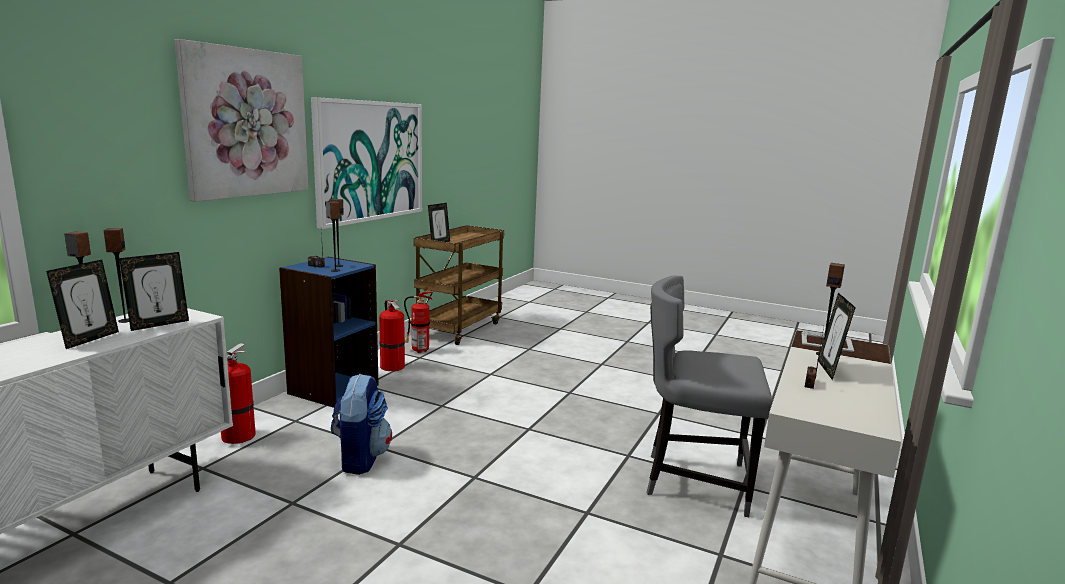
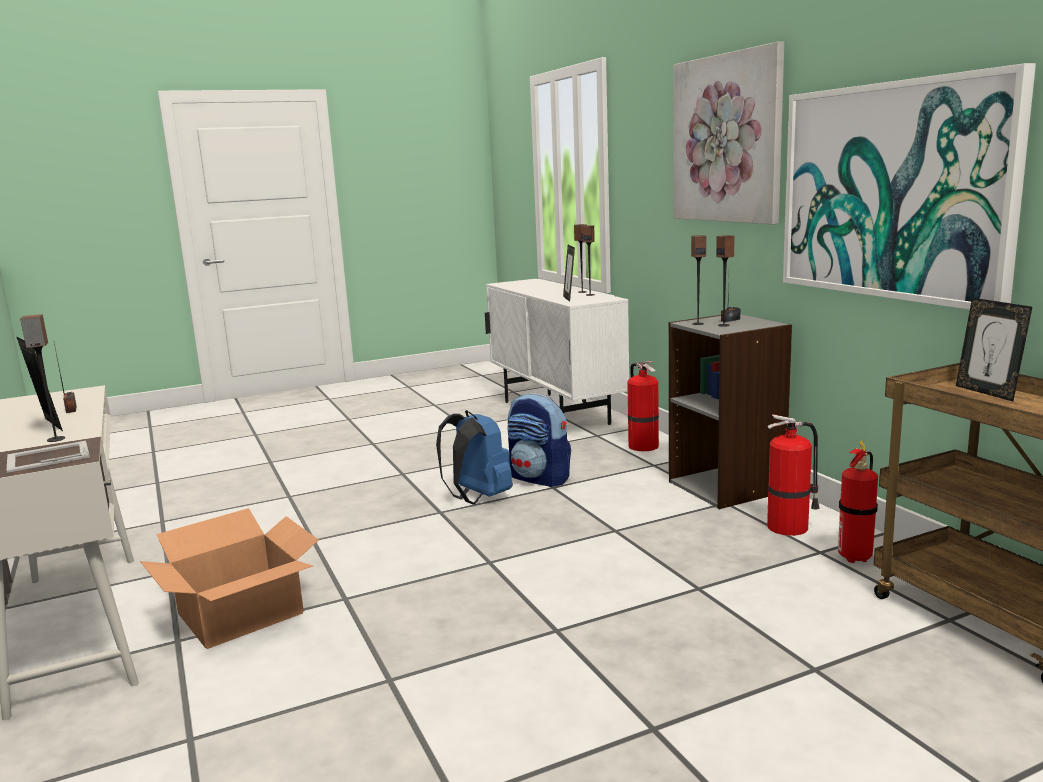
camera: 130 degrees right, 0 degrees up
(89, 339) = (556, 293): picture frame -> none
(333, 389) = (727, 486): blue bookcase -> grey bookcase
(429, 472) = (477, 498): none -> blue backpack
(694, 481) = (241, 614): grey chair -> cardboard box

